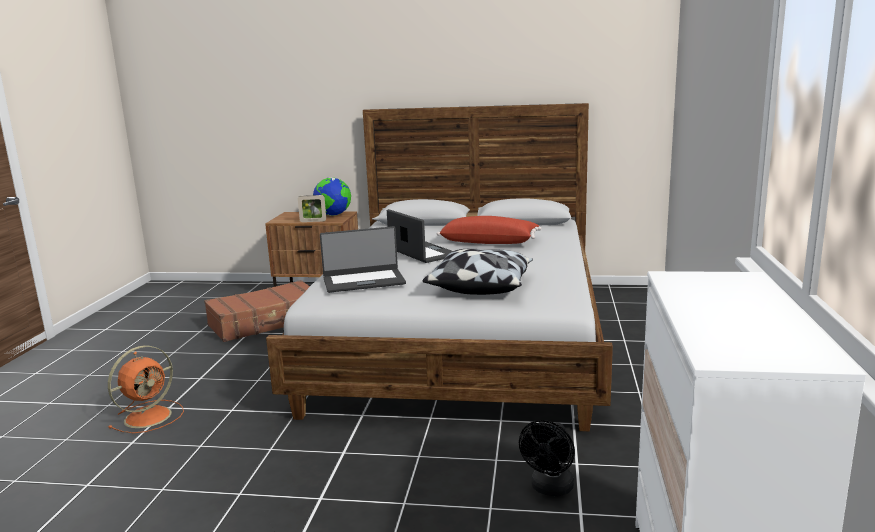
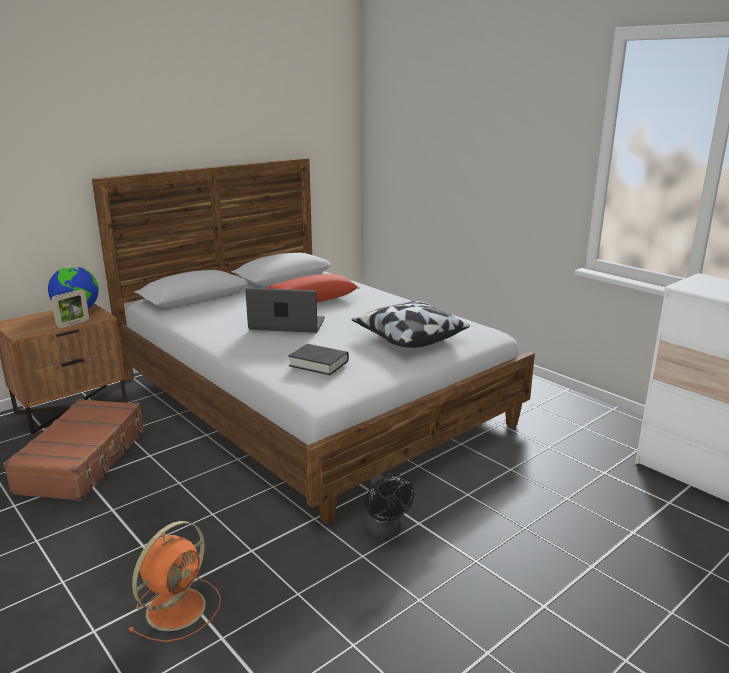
camera: 50 degrees left, 5 degrees up
(150, 416) = (178, 607): orange fan -> orange fan turned 45 degrees clockwise
(363, 281) = (318, 363): laptop -> black book
(550, 489) = (568, 469): black fan -> black fan (385, 532)

